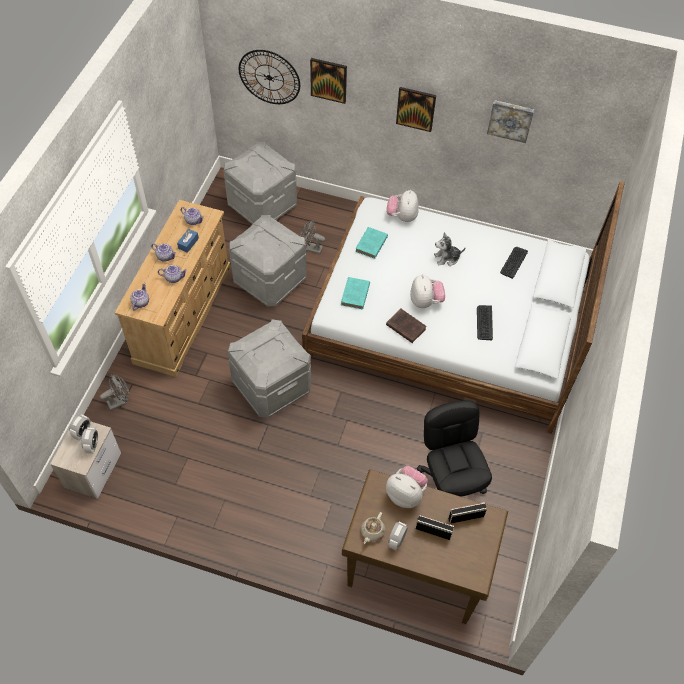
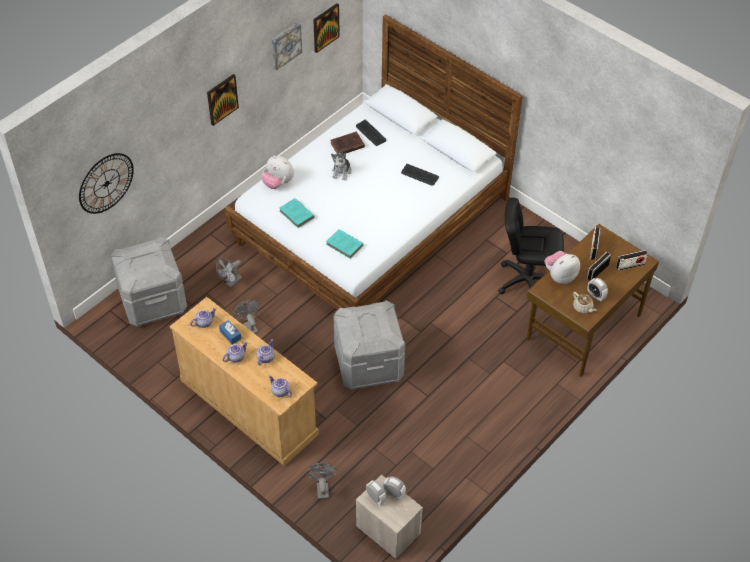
camera: 65 degrees left, 5 degrees down
(269, 280) = (249, 326): grey storage box -> grey fan
(328, 80) = (154, 138): picture -> picture (325, 27)
(405, 326) = (396, 225): brown book -> brown book (346, 145)
(425, 301) = (378, 203): plush toy -> none
(462, 564) = (630, 265): none -> radio

